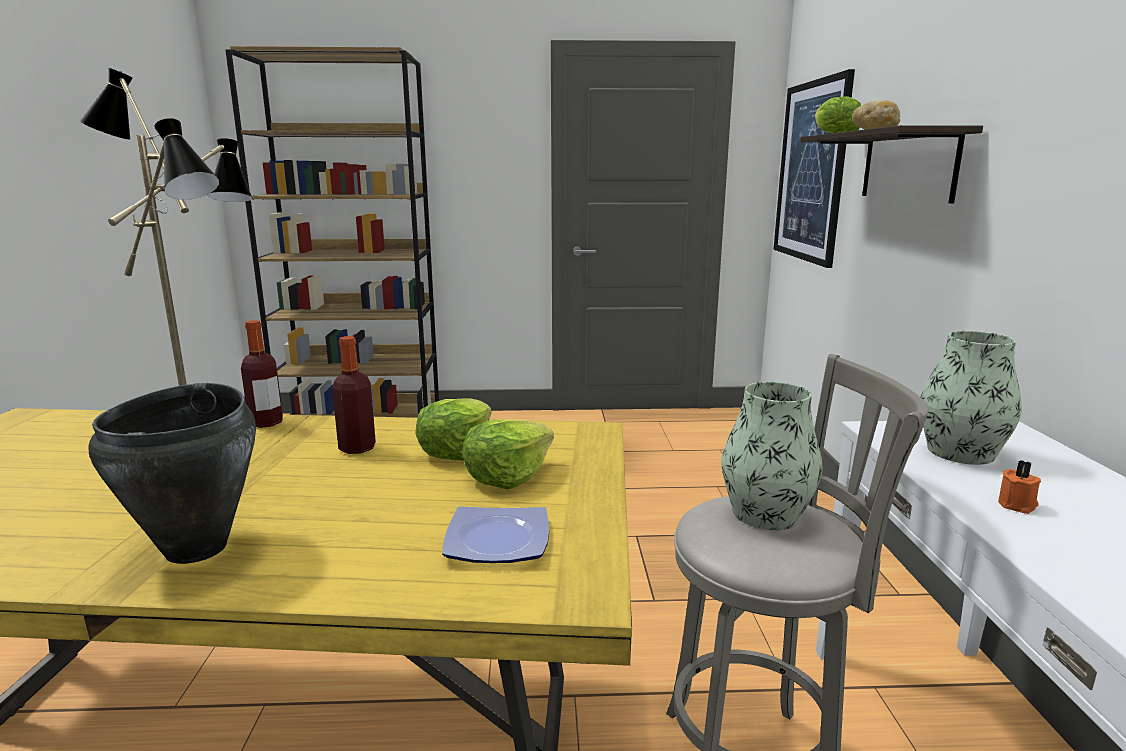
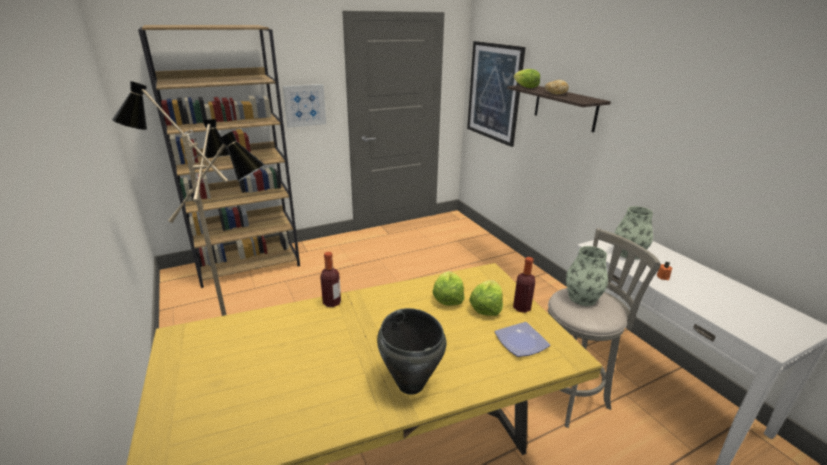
camera: 25 degrees left, 10 degrees up
(357, 448) = (401, 308): bottle -> bottle (521, 308)
(480, 187) = (305, 105): none -> picture

